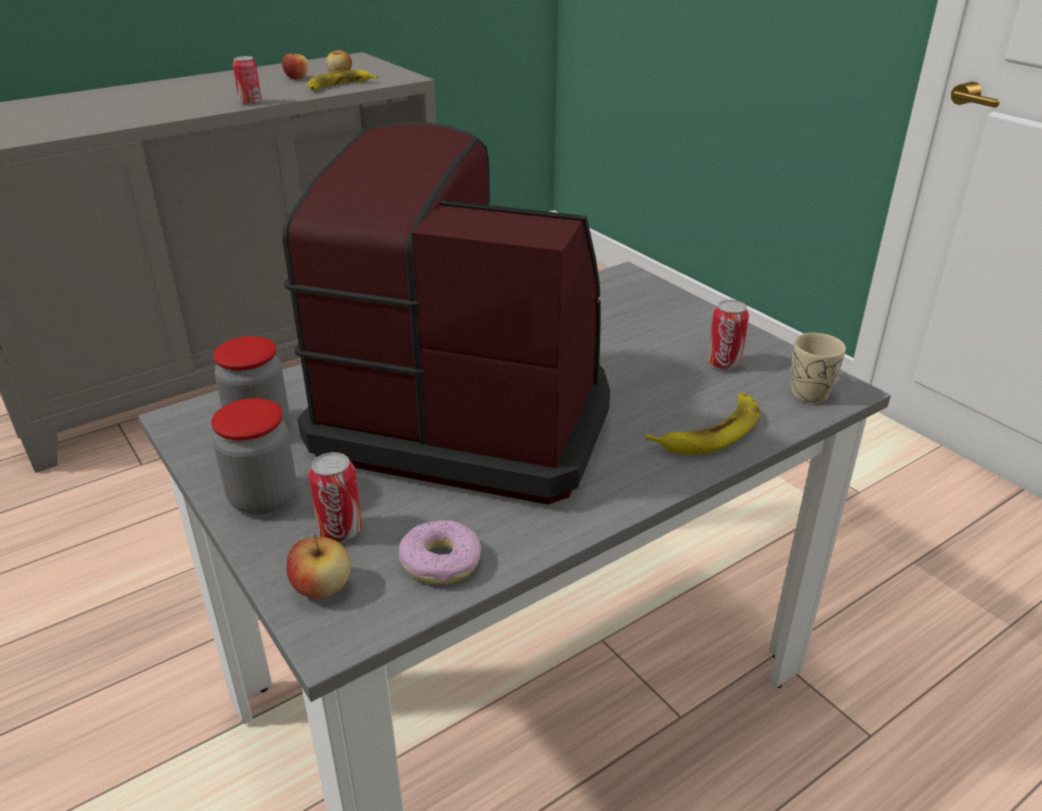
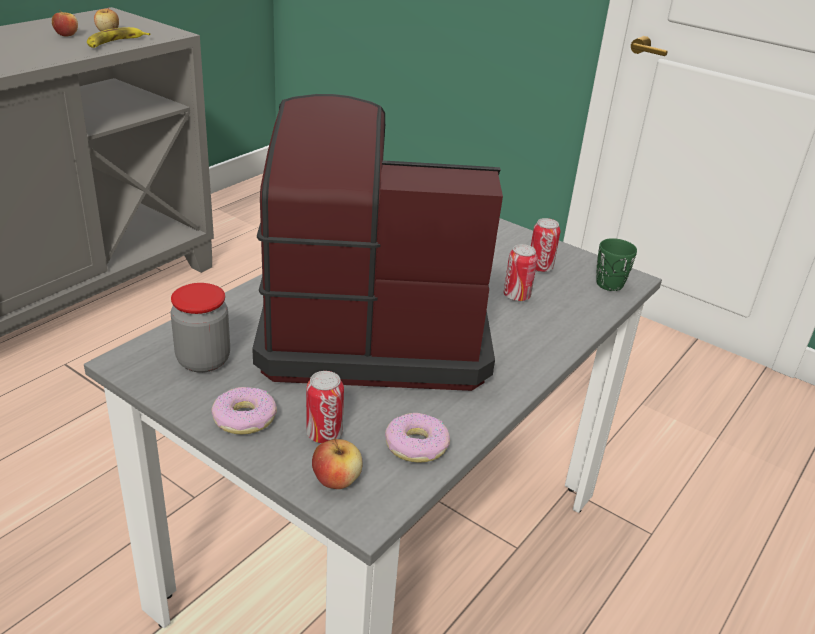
camera: 20 degrees left, 0 degrees up
(250, 102) = (39, 61): can -> can (516, 296)
(263, 498) = (244, 418): jar -> donut
(711, 432) = (557, 320): banana -> none
(808, 389) = (607, 281): beige mug -> green mug

